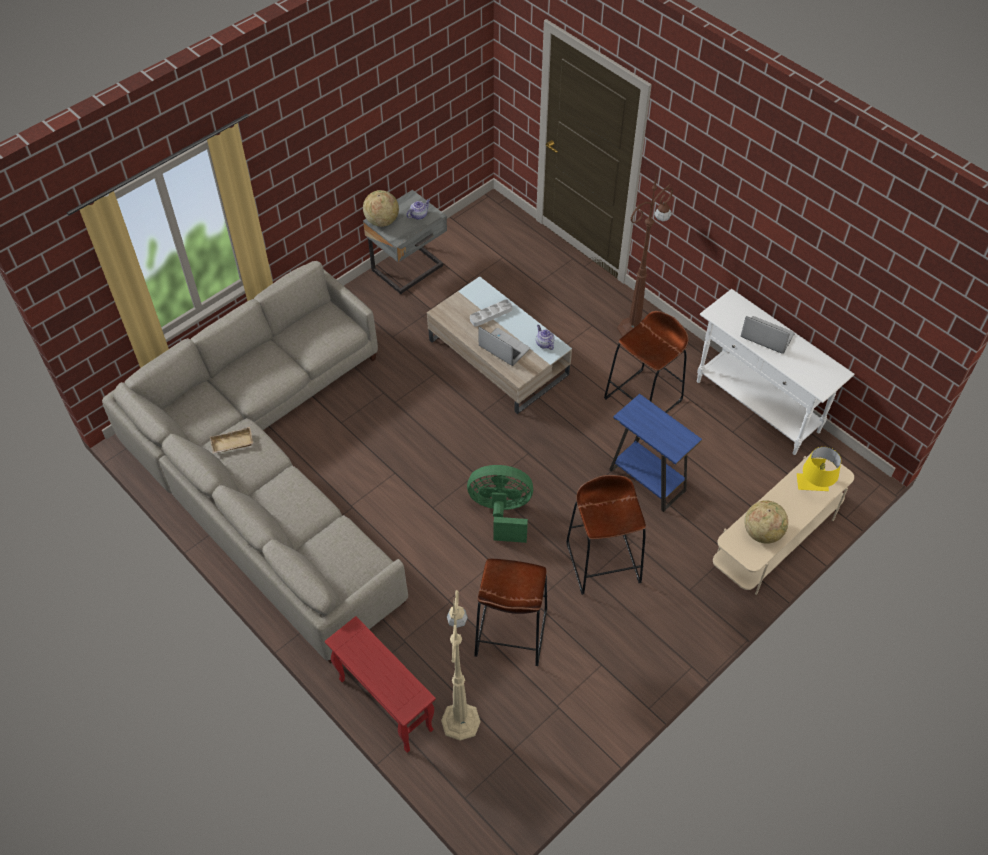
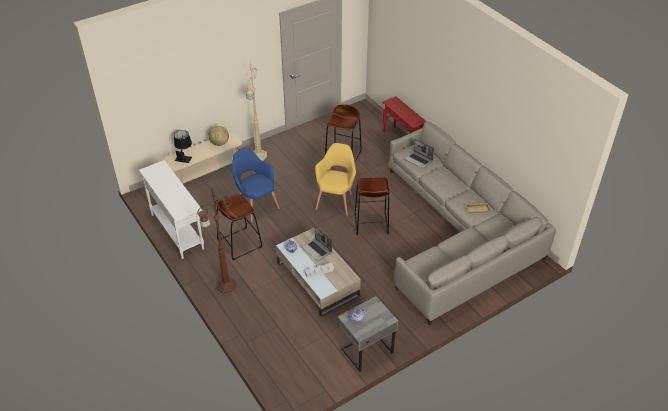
camera: 170 degrees left, 10 degrees down
(382, 221) = (384, 317): globe -> none
(461, 719) = (370, 133): beige floor lamp -> beige floor lamp (258, 156)
(501, 513) = (336, 200): green fan -> yellow armchair
(603, 562) = (292, 175): brown stool -> brown stool (371, 223)
(647, 480) = (255, 204): blue side table -> blue armchair
(766, 336) = (172, 192): laptop -> laptop (419, 160)
(813, 488) = (184, 156): yellow table lamp -> black table lamp

